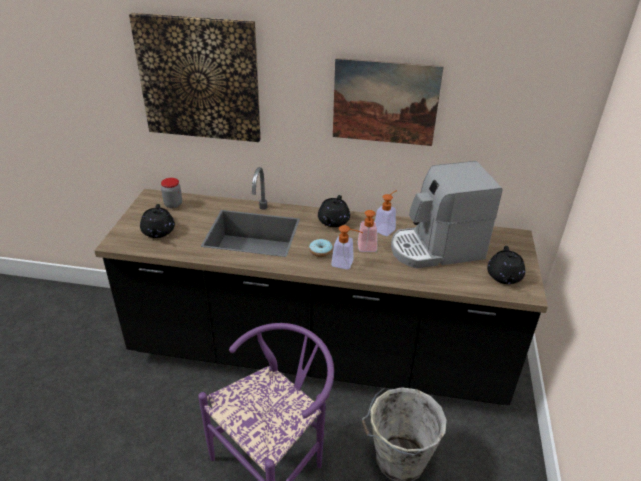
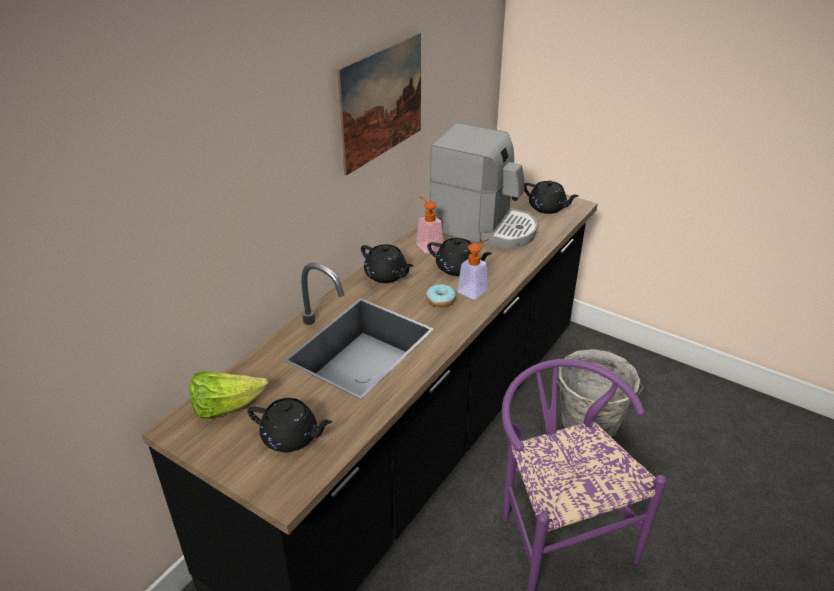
camera: 65 degrees left, 0 degrees up
(173, 204) = (226, 407): jar -> lettuce
(199, 78) = (192, 188): picture -> none
(367, 249) = (457, 268): soap dispenser -> black teapot
(436, 249) = (484, 227): coffee machine -> coffee machine turned 75 degrees counterclockwise

